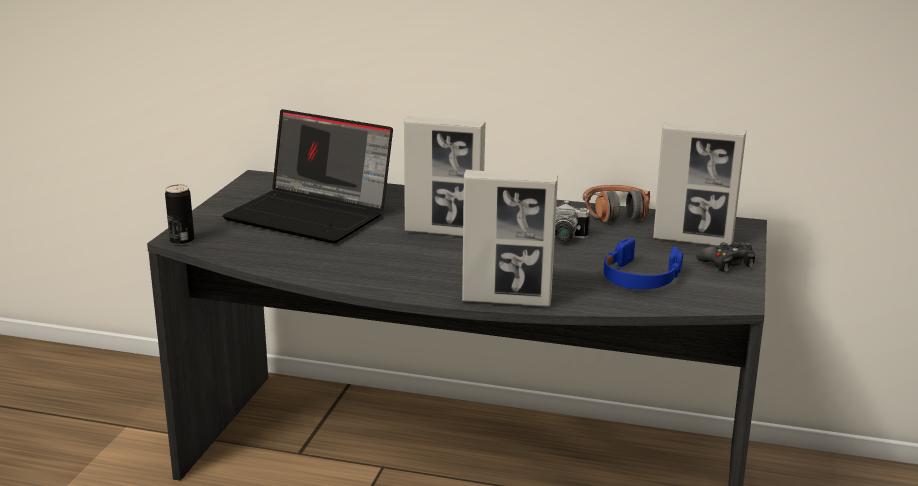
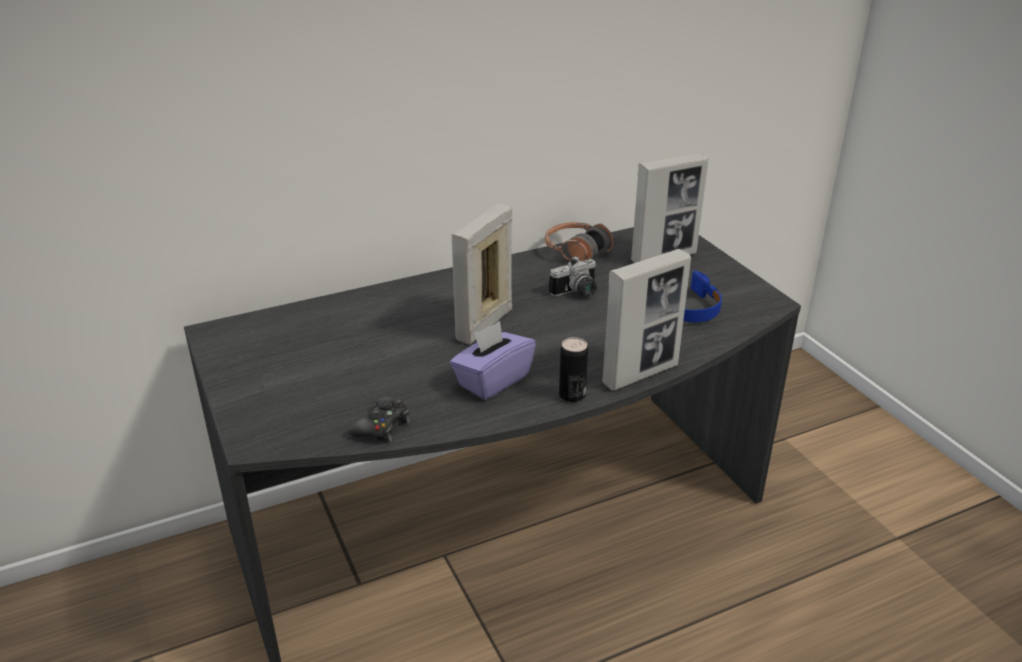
camera: 40 degrees left, 10 degrees up
(182, 240) = (263, 444): can -> can (572, 395)
(312, 215) = (341, 355): laptop -> none
(385, 263) = (492, 380): none -> purple tissue box
(444, 232) = (484, 325): picture frame -> picture frame turned 150 degrees clockwise
(727, 263) = (715, 269): black game controller -> black game controller (382, 427)

